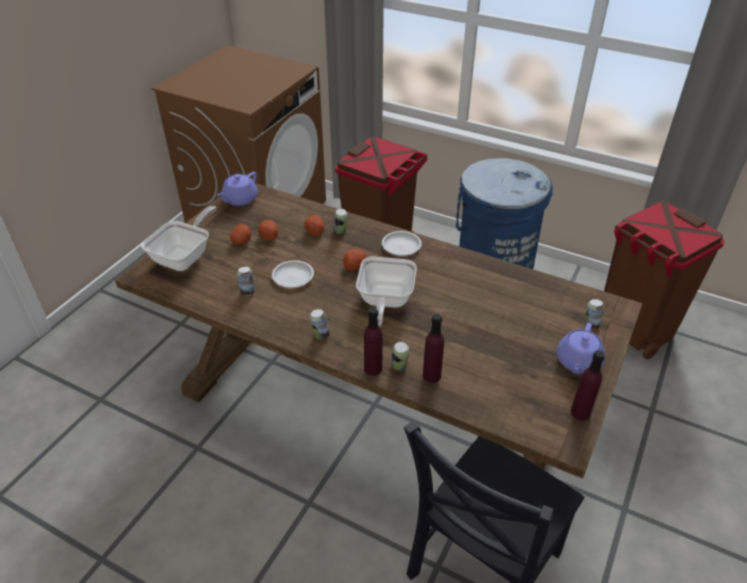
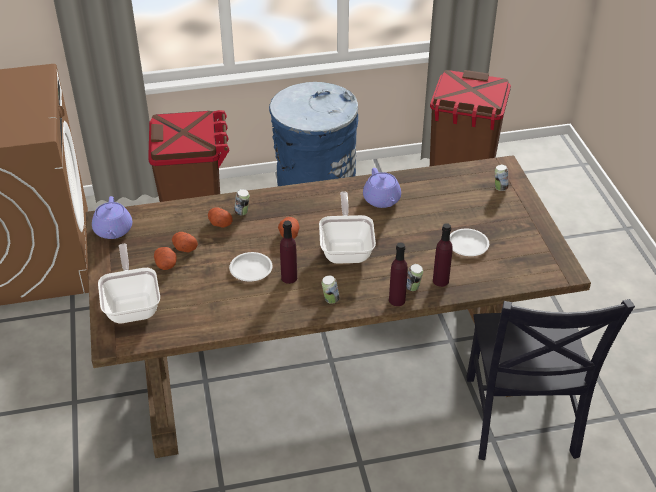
camera: 40 degrees left, 0 degrees up
(247, 292) = (229, 302): can -> none
(384, 302) = (347, 249): frying pan -> frying pan turned 150 degrees counterclockwise
(401, 246) = (306, 199): white plate -> white plate (467, 245)
(578, 362) = (518, 217): purple teapot -> purple teapot (382, 200)
(580, 412) = (552, 249): purple bottle -> purple bottle (289, 278)

